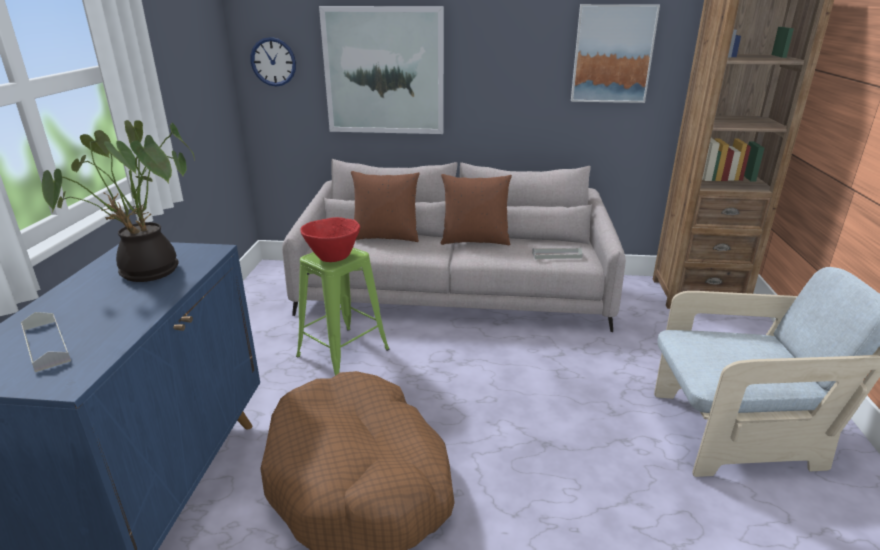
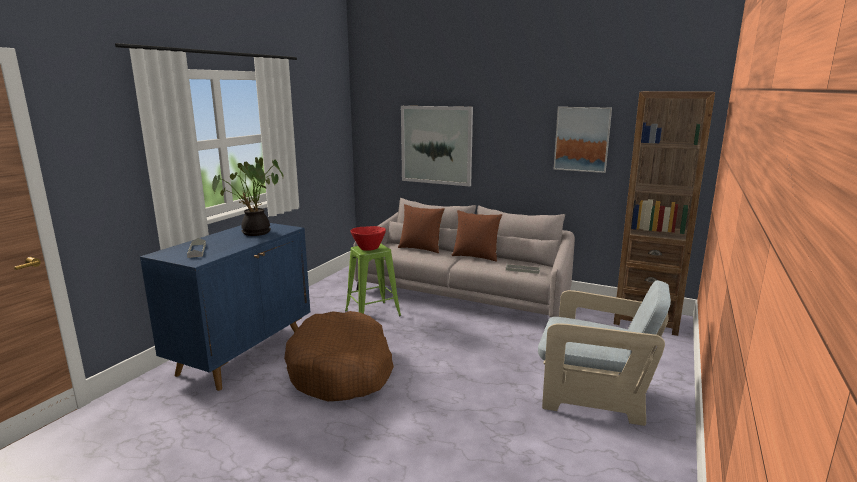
camera: 20 degrees right, 10 degrees down
(273, 62) = (374, 137): wall clock -> none

